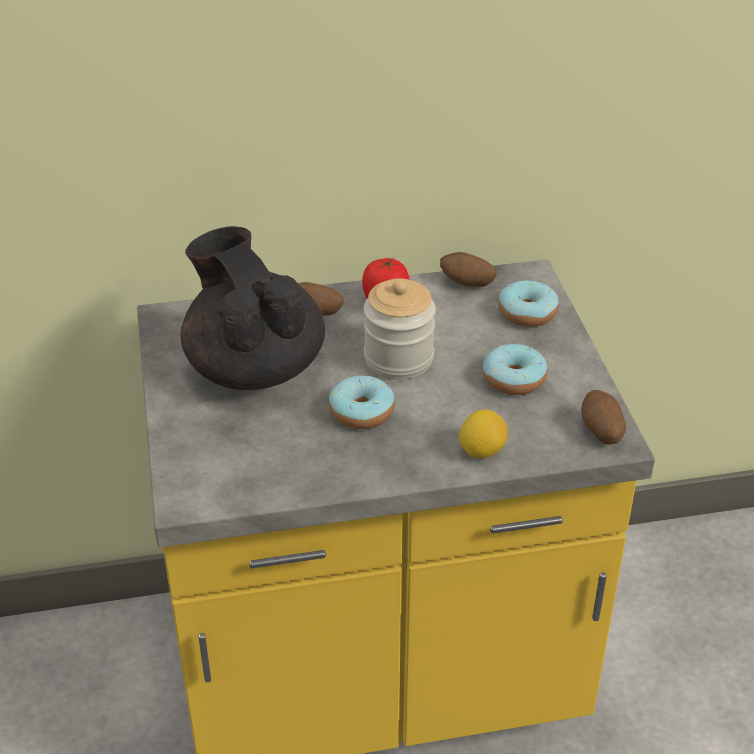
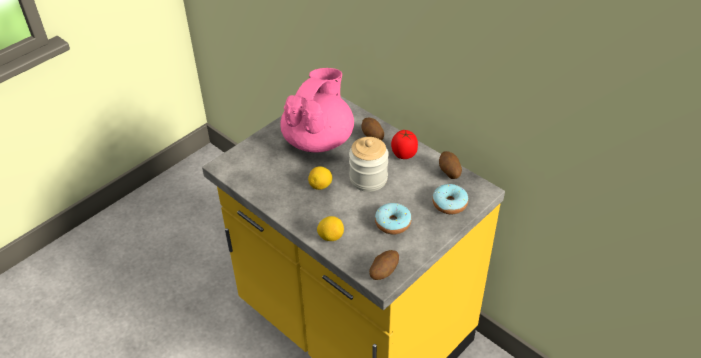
camera: 55 degrees right, 5 degrees up
(254, 367) = (319, 140): black teapot -> pink teapot
(361, 412) = (321, 186): donut -> lemon

